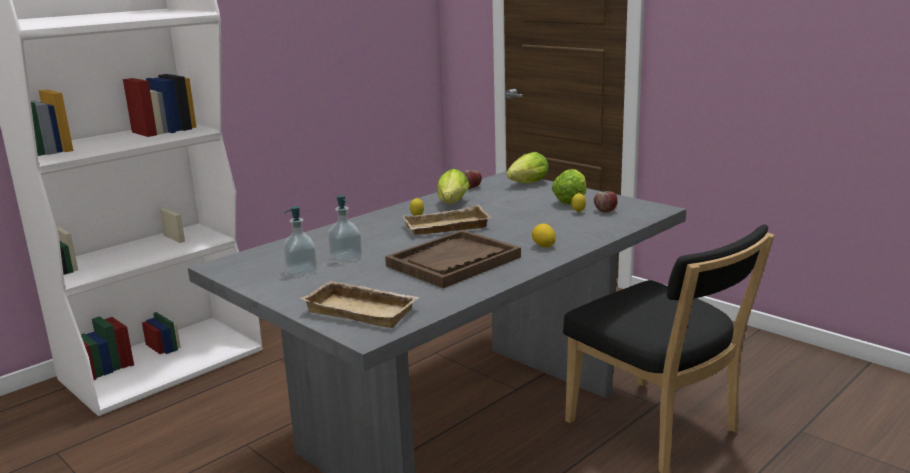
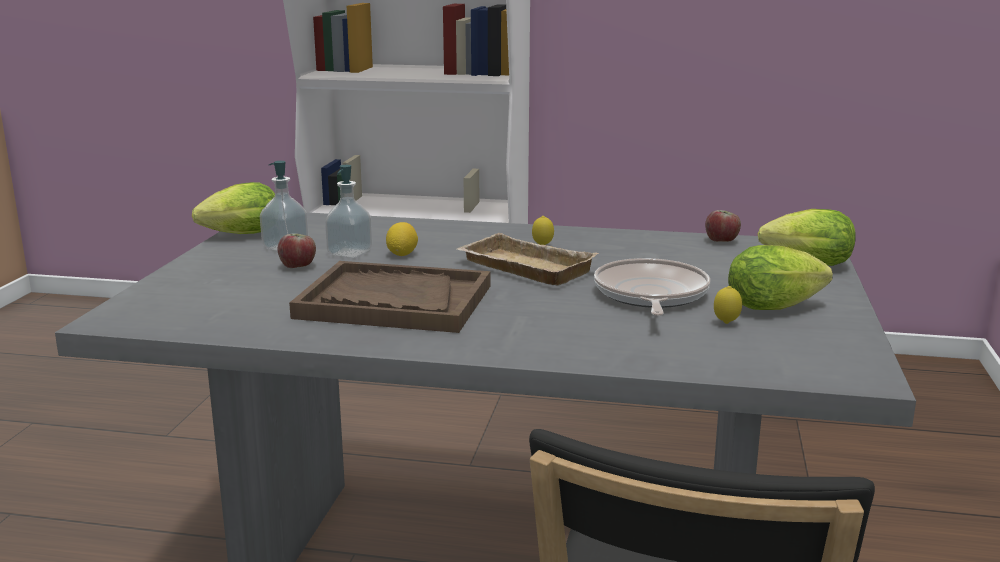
camera: 55 degrees right, 0 degrees up
(364, 310) = (185, 300): beige tray -> none
(452, 204) = (626, 249): lettuce -> lettuce (237, 235)
(525, 215) = (650, 295): none -> frying pan
(543, 246) = (526, 335): lemon -> lemon (402, 254)
(605, 211) = (770, 339): apple -> apple (298, 266)

